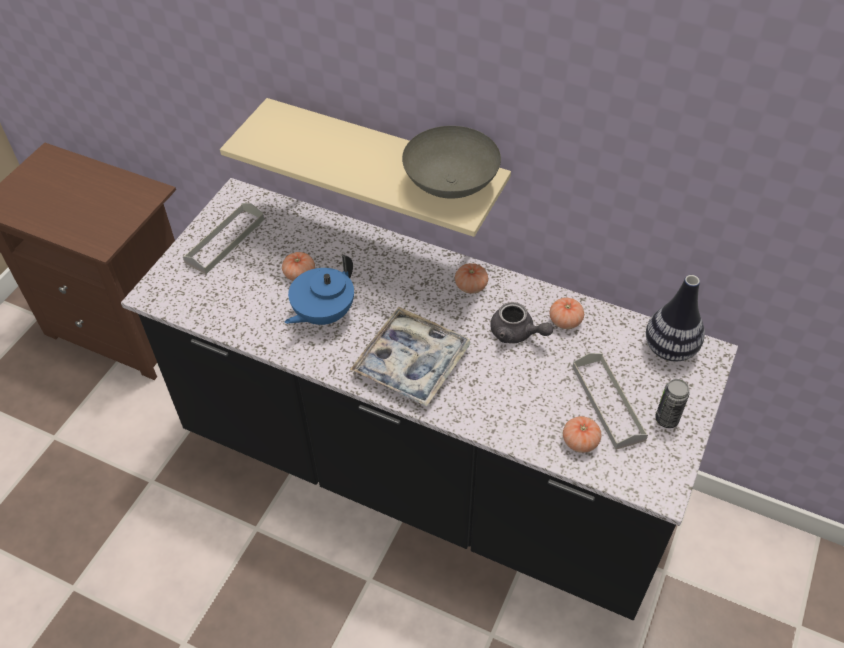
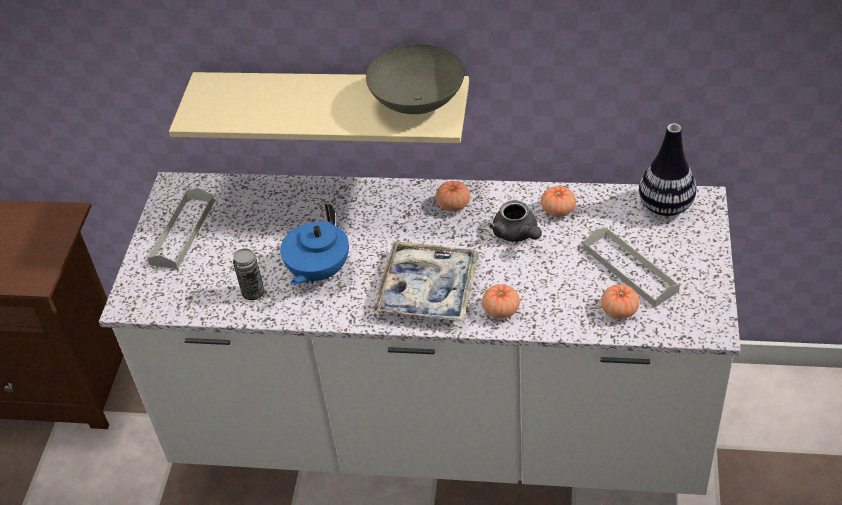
camera: 15 degrees left, 5 degrees down
(299, 274) = (276, 242): tomato -> tomato (501, 310)
(424, 471) = (439, 429): black counter -> white counter
(517, 333) = (517, 234): grey teapot -> grey teapot turned 45 degrees clockwise
(666, 419) = (689, 267): can -> can (253, 293)

